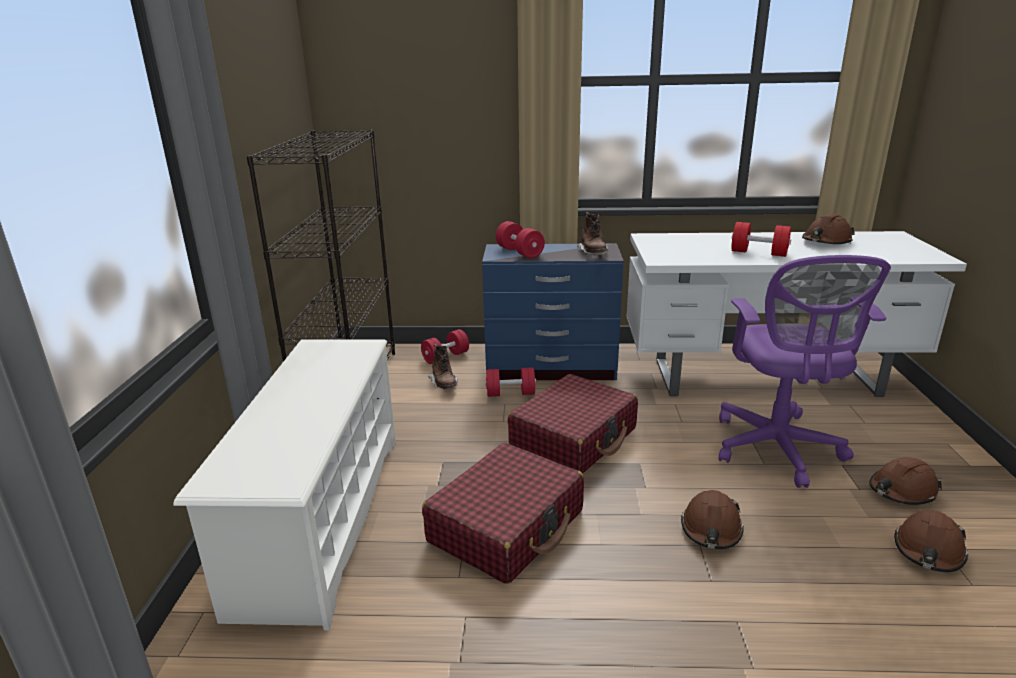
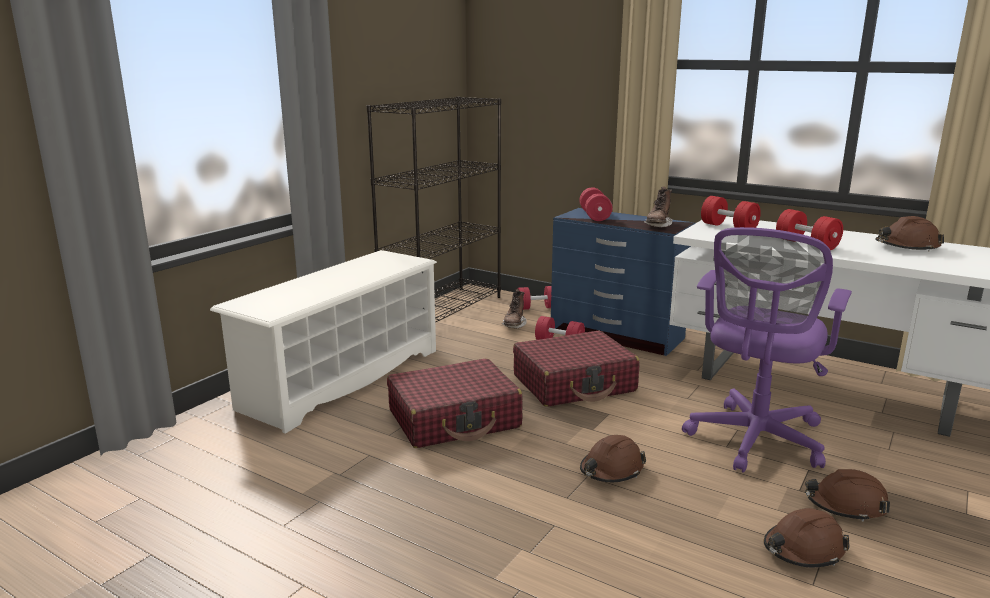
camera: 30 degrees right, 5 degrees down
(671, 246) = (728, 227): none -> red dumbbell

